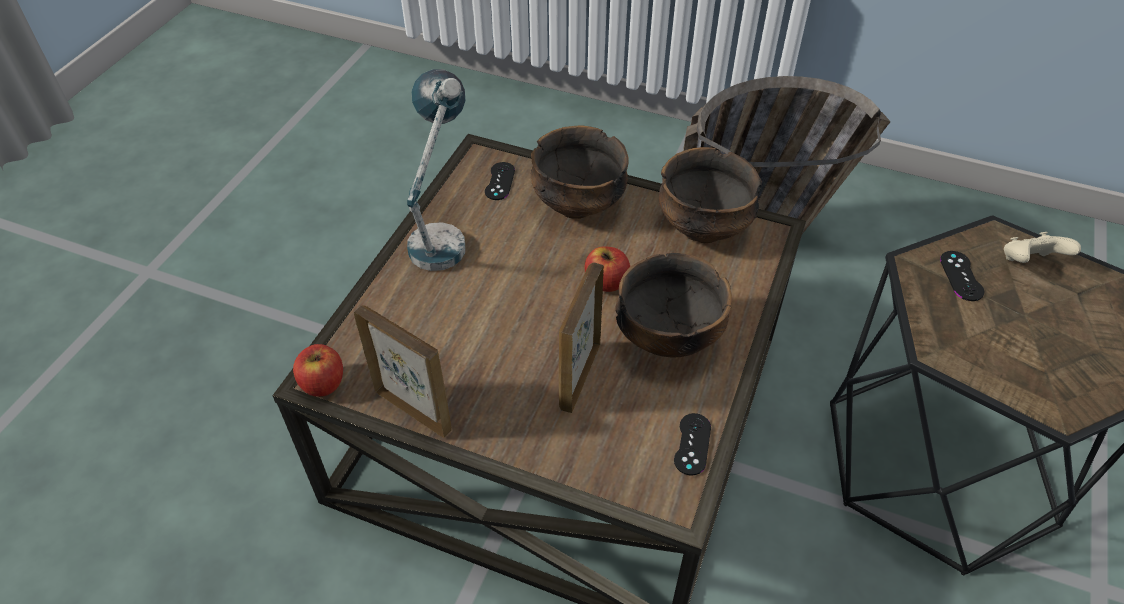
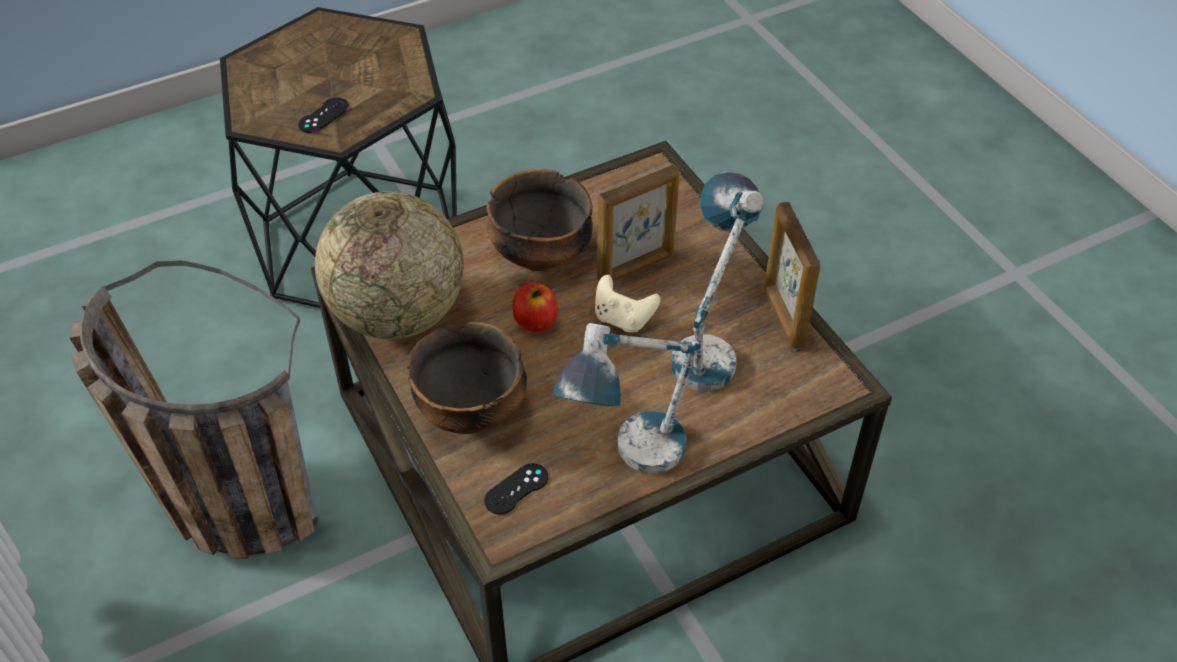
camera: 140 degrees left, 0 degrees up
(323, 383) = (843, 379): apple -> none
(457, 347) = (709, 344): none -> table lamp
(692, 444) = (608, 185): black game controller -> none
(703, 227) = (398, 314): bowl -> globe
(1029, 263) = (268, 96): beige game controller -> beige game controller (623, 319)

